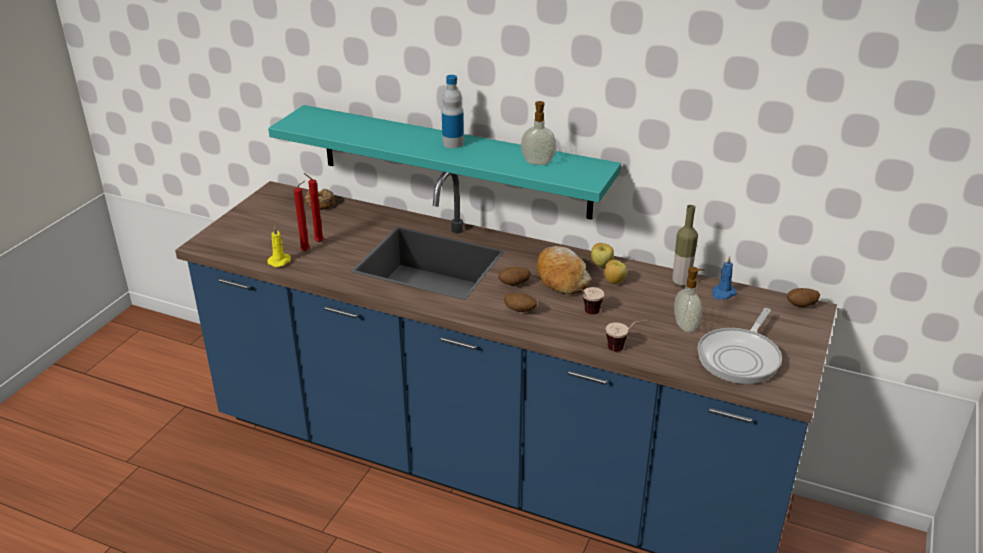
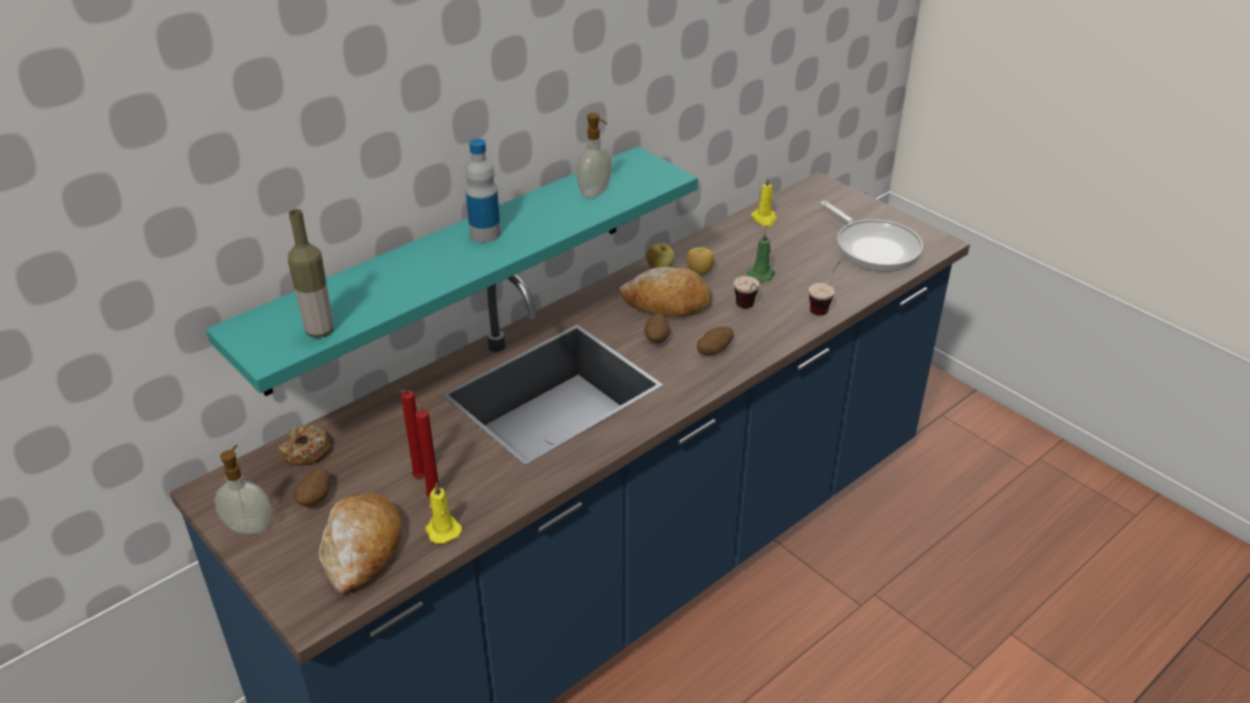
camera: 65 degrees left, 5 degrees up
(253, 243) = (362, 550): none -> bread
(640, 309) = (761, 274): none -> green candle
(681, 283) = (730, 235): bottle -> bottle (320, 331)
(686, 326) = (807, 258): soap dispenser -> soap dispenser (250, 526)
(722, 293) = (764, 219): blue candle -> yellow candle
(801, 306) = (811, 188): potato -> potato (316, 499)

